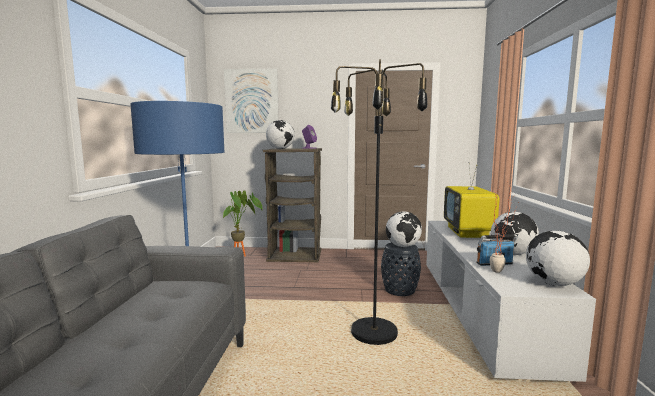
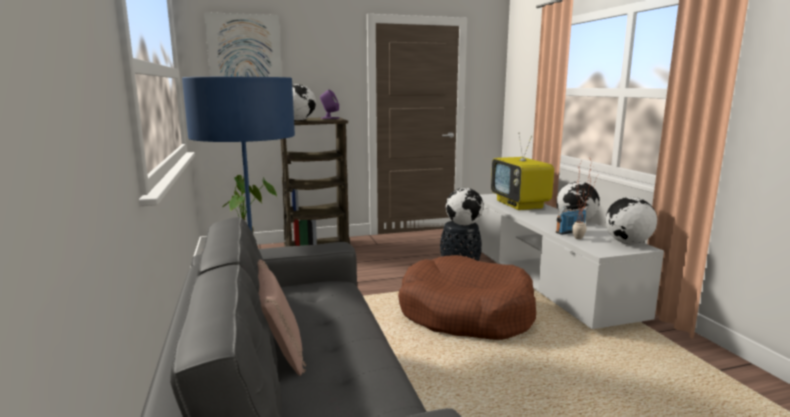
camera: 20 degrees left, 5 degrees up
(84, 335) = (281, 346): none -> beige pillow
(372, 333) = (465, 313): floor lamp -> brown dog bed

